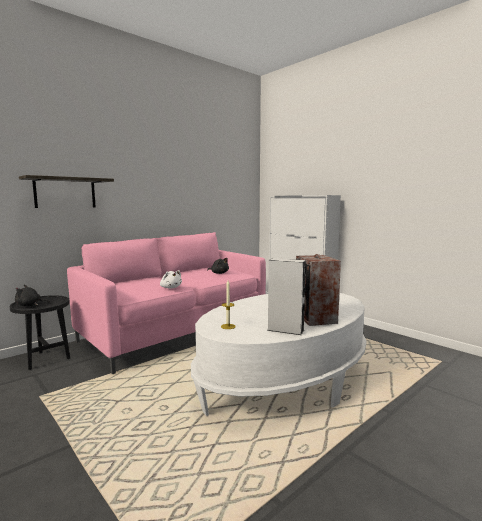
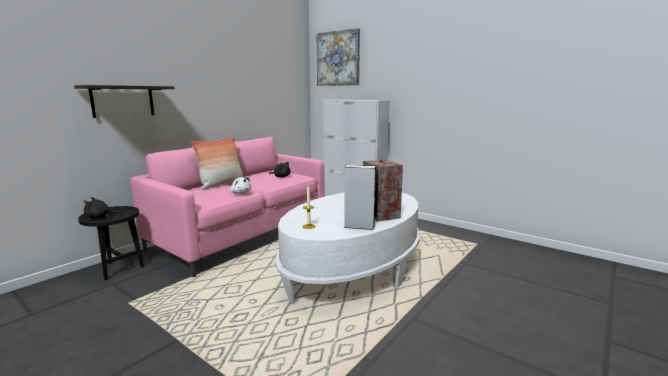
camera: 10 degrees left, 5 degrees up
(156, 278) = (221, 184): none -> pillow
(288, 154) = (338, 58): none -> picture

